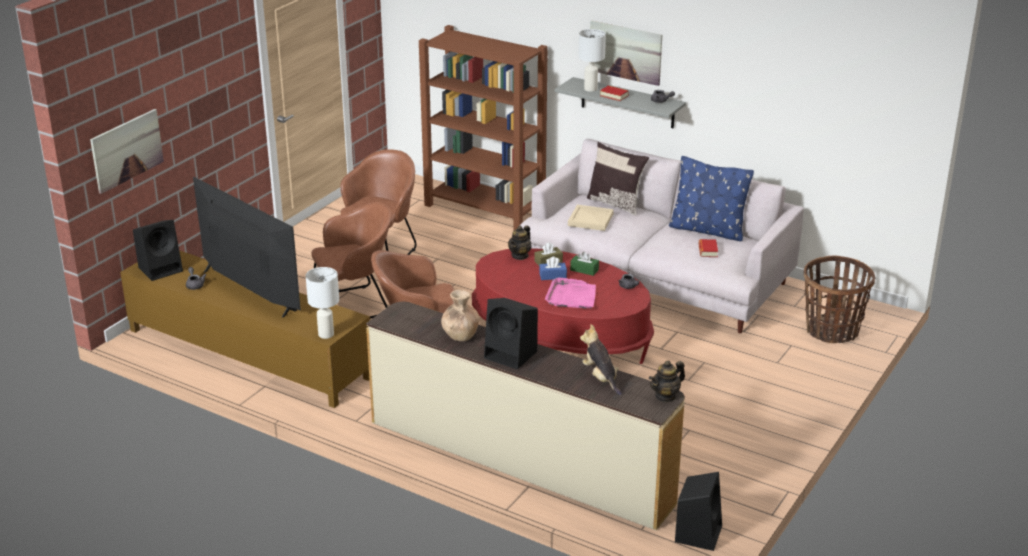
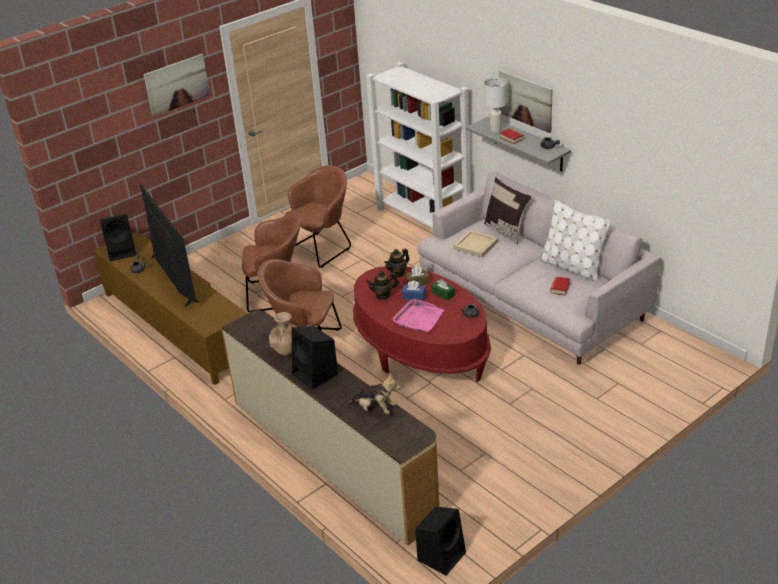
camera: 20 degrees right, 5 degrees up
(127, 150) = (96, 157): picture -> picture (177, 84)
(326, 334) = (208, 327): white table lamp -> none
(485, 209) = (423, 217): brown bookcase -> white bookcase
(601, 378) = (375, 408): plush toy -> plush toy turned 120 degrees clockwise
(666, 396) = (419, 436): teapot -> teapot (383, 295)
(707, 230) = (572, 267): blue pillow -> white pillow
(832, 331) = (663, 374): basket -> none

